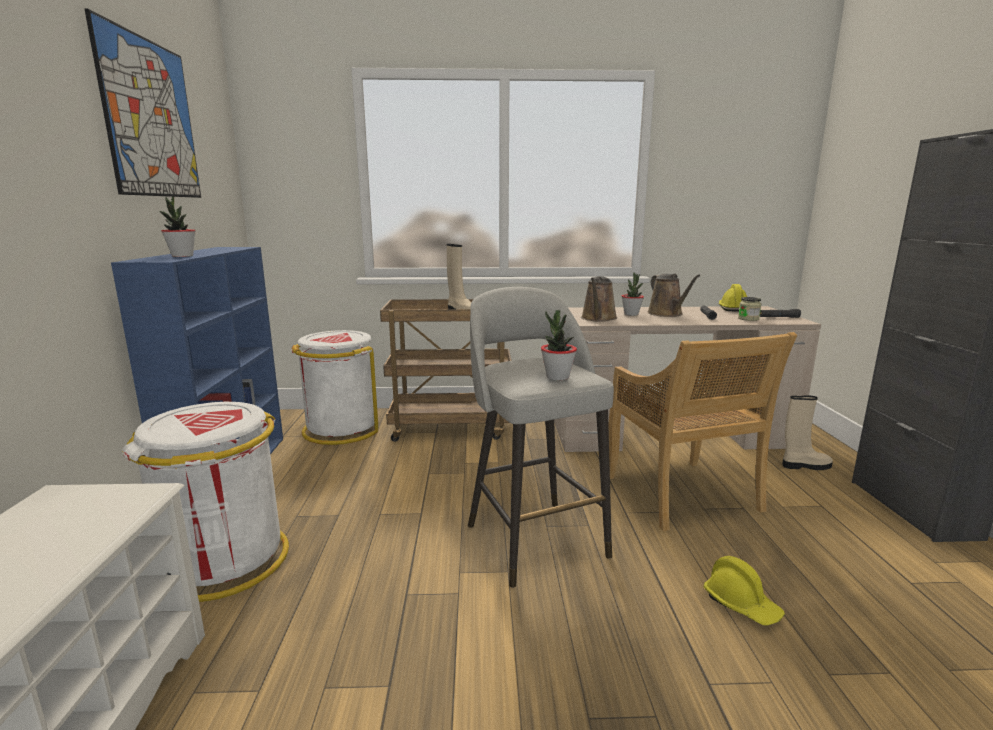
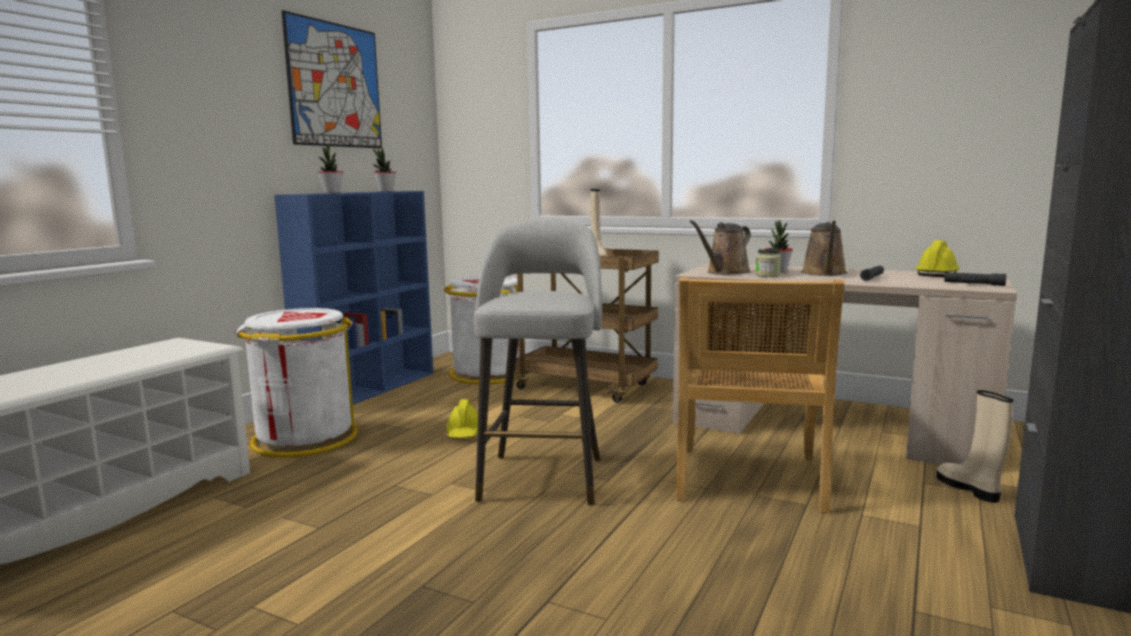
camera: 30 degrees right, 5 degrees down
(557, 377) = (535, 301): potted plant -> potted plant (385, 191)
(741, 604) = (668, 567): yellow hard hat -> yellow hard hat (464, 433)
(748, 319) = (921, 283): jar -> jar (767, 275)
(805, 466) = (969, 489): beige boot -> beige boot turned 135 degrees counterclockwise

